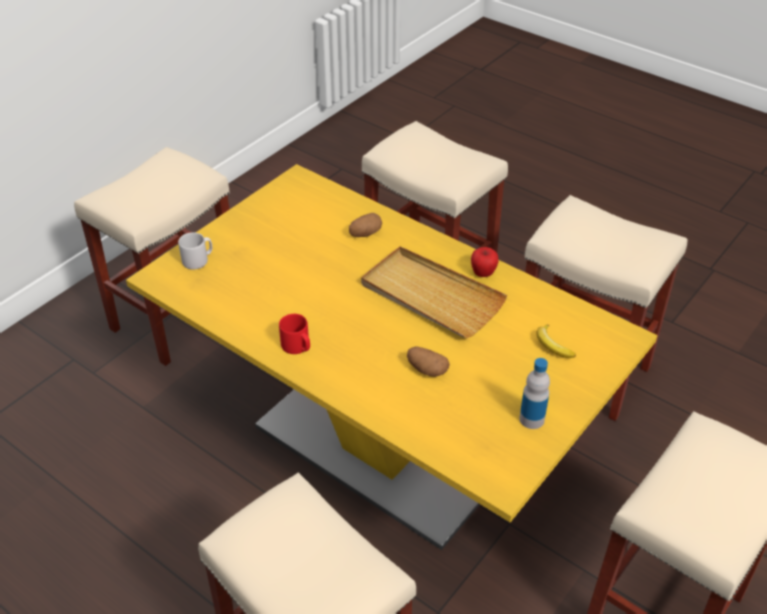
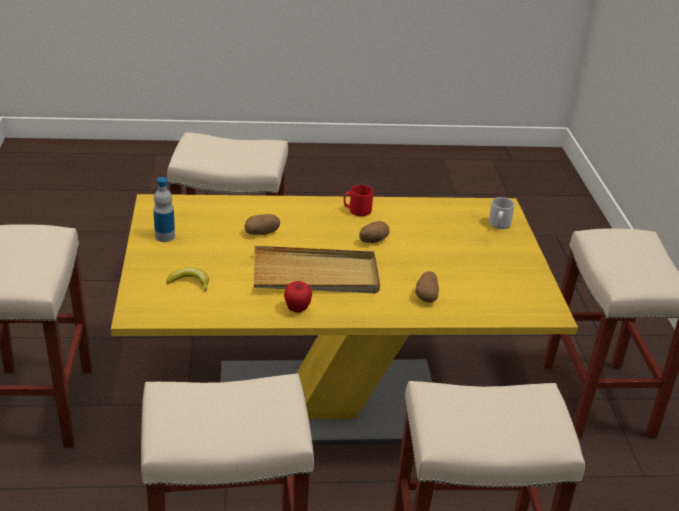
camera: 135 degrees right, 10 degrees down
(333, 304) = (373, 240): none -> potato

